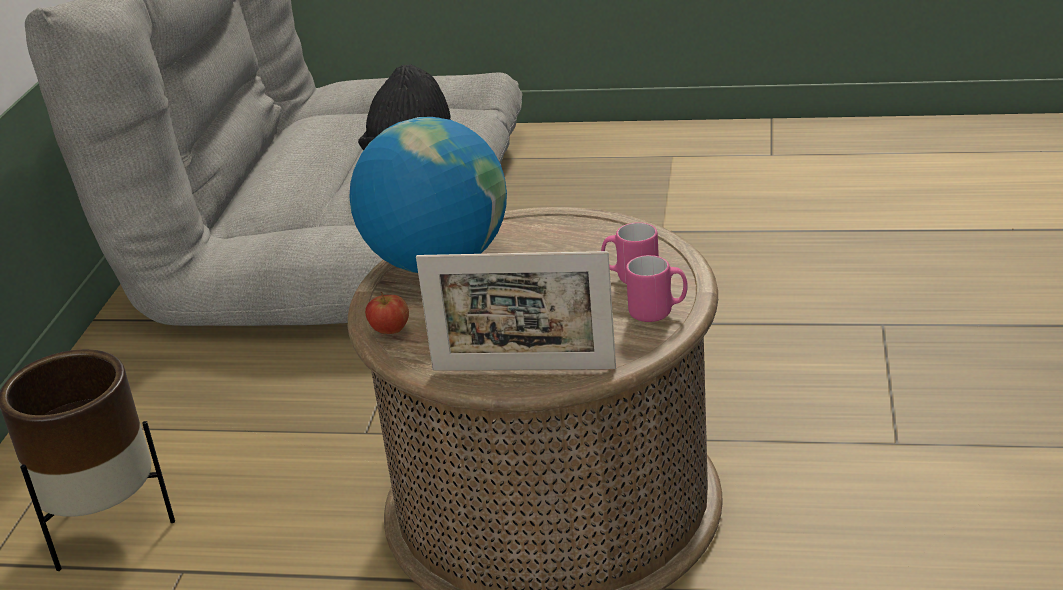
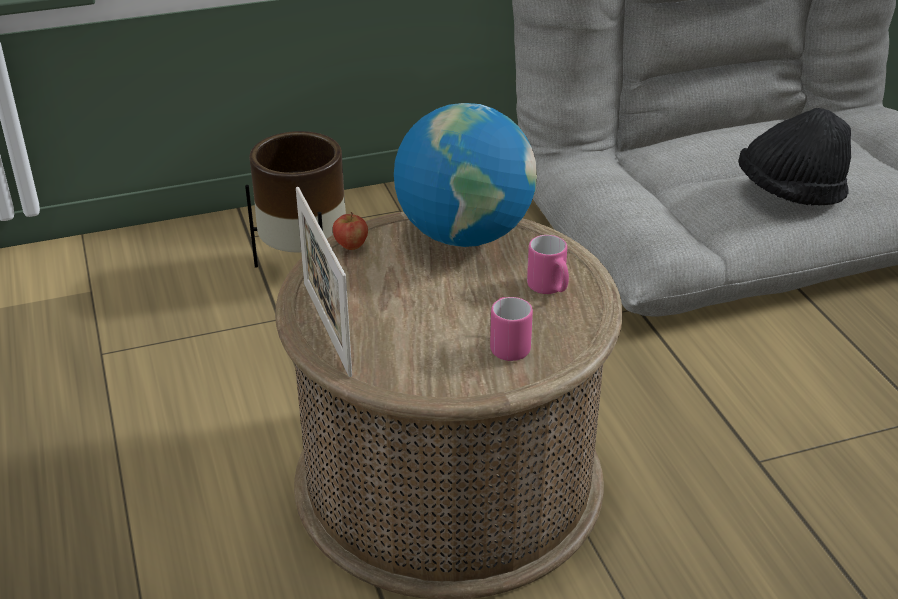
camera: 60 degrees right, 5 degrees up
(658, 312) = (454, 377): pink mug -> pink mug (549, 289)

